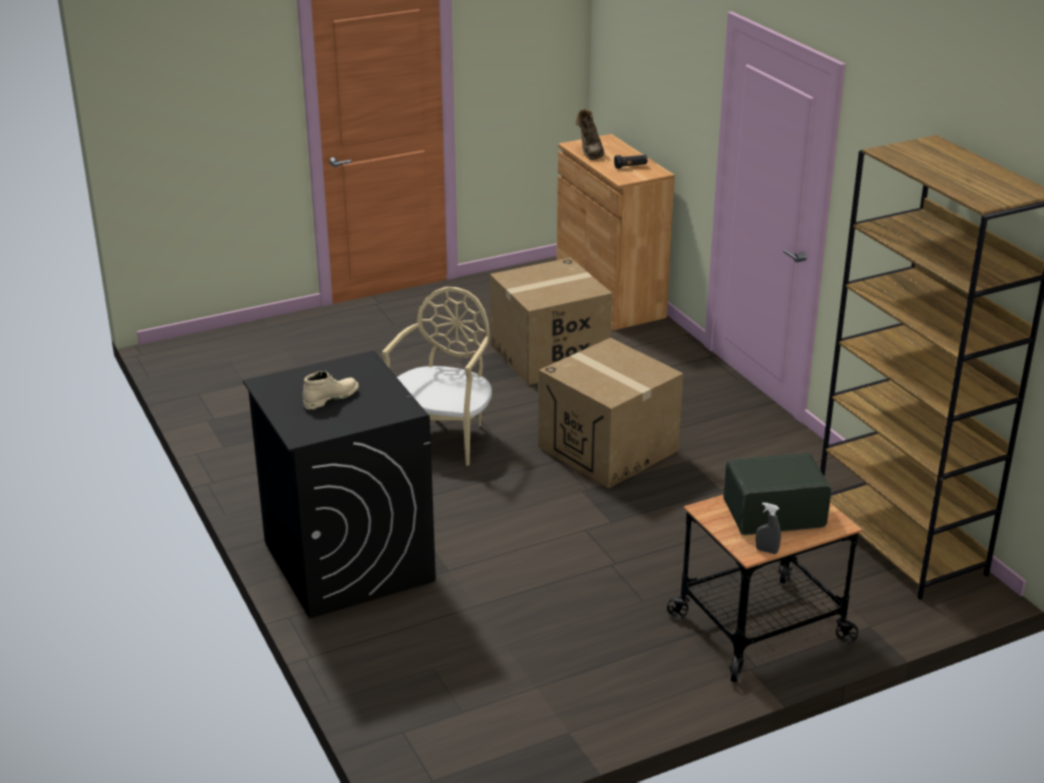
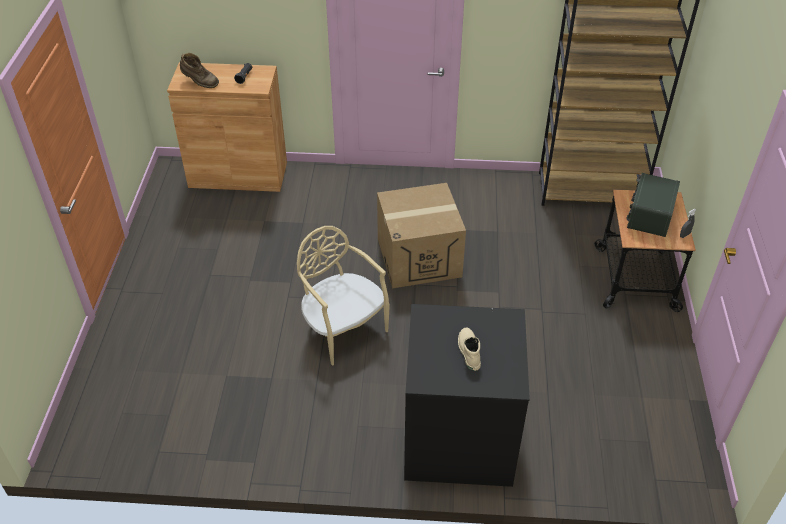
camera: 60 degrees left, 15 degrees up
(549, 355) = (284, 234): cardboard box -> none

